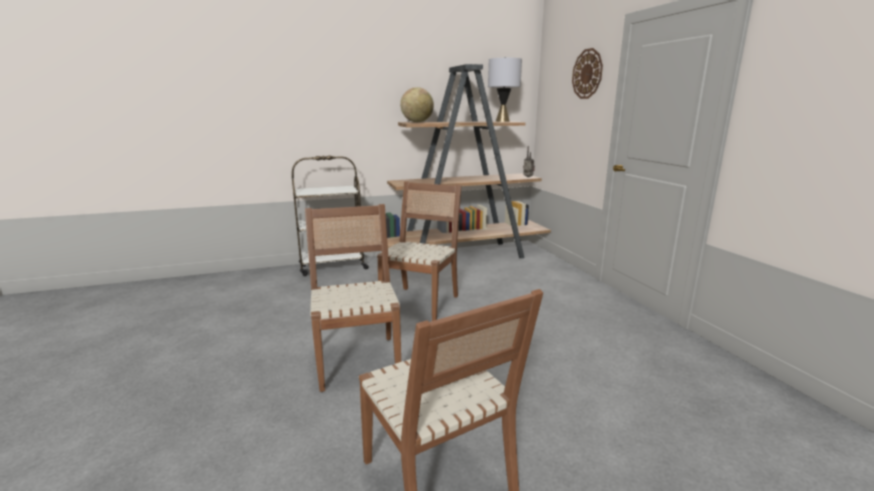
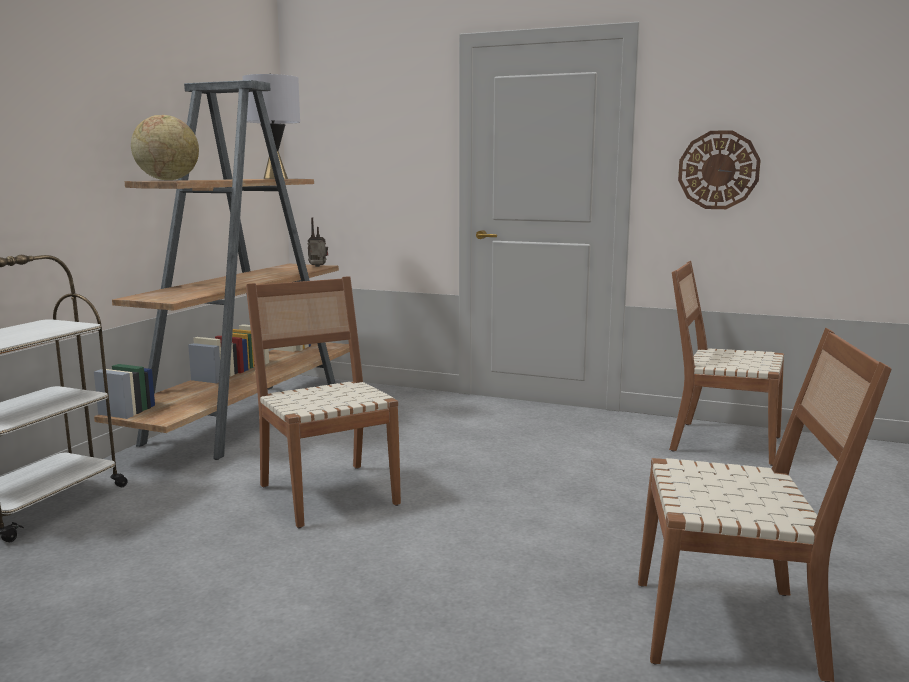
camera: 50 degrees left, 5 degrees down
(357, 360) = (405, 590): chair -> chair (719, 442)
(587, 74) = (398, 108): wall clock -> wall clock (718, 170)

